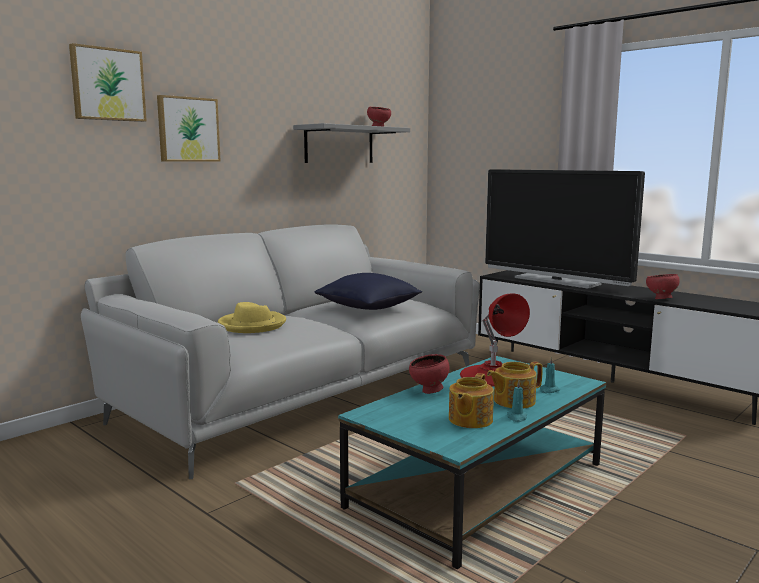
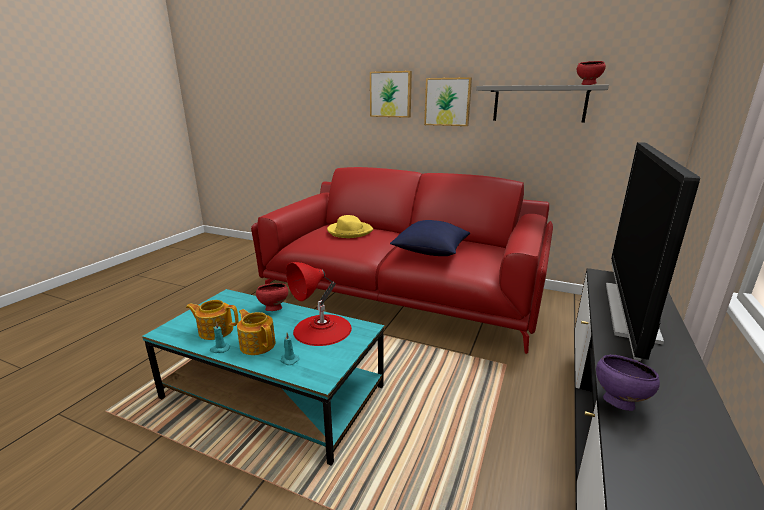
camera: 70 degrees right, 10 degrees up
(107, 84) = (343, 68): picture -> picture (448, 102)
(303, 392) = (403, 293): grey sofa -> red sofa
(661, 299) = (618, 402): red bowl -> purple bowl

